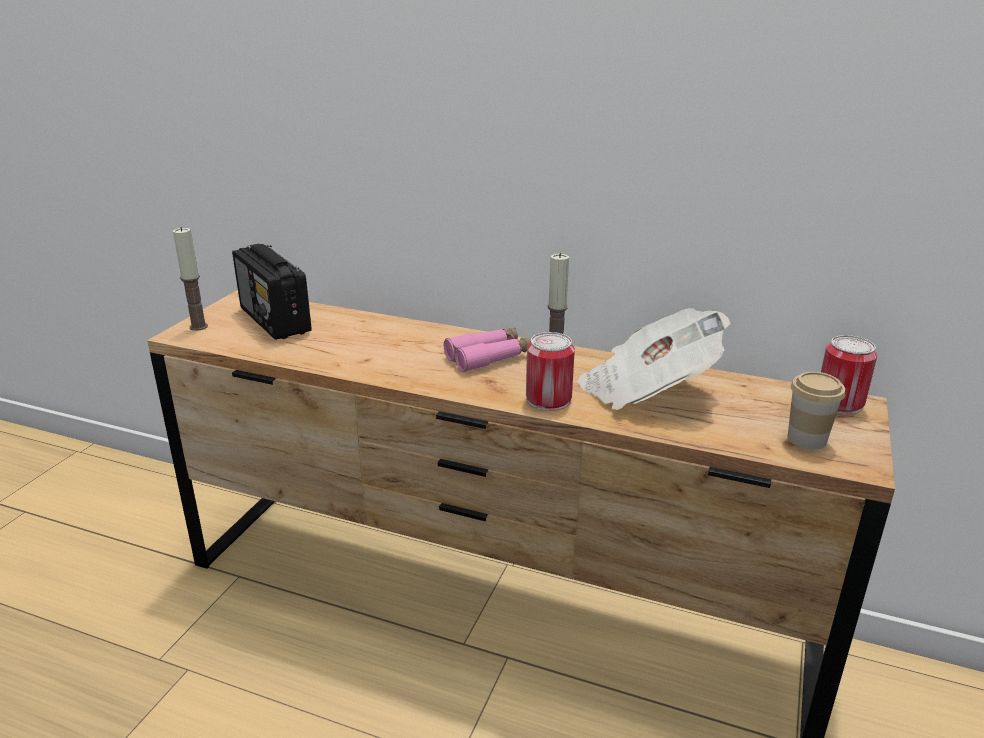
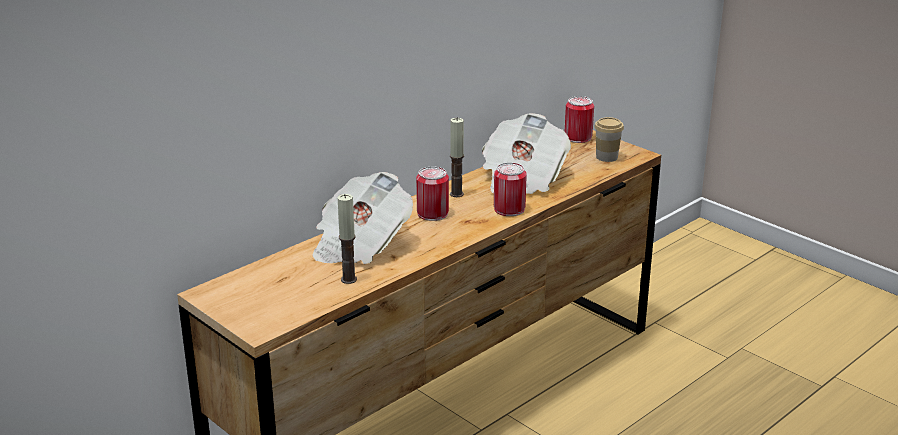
camera: 65 degrees left, 0 degrees up
(198, 327) = (252, 319): candle -> candle (349, 279)
(275, 321) = (278, 283): radio -> none
(382, 337) = (360, 244): none -> newspaper
(489, 357) = (432, 213): pink binoculars -> can

